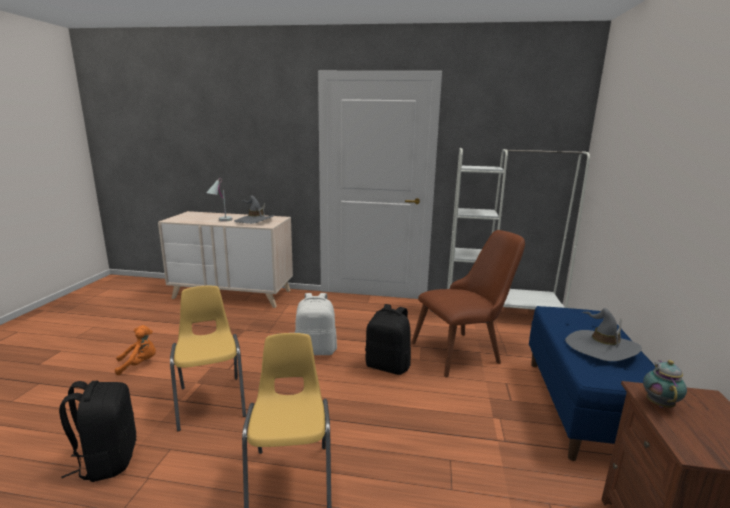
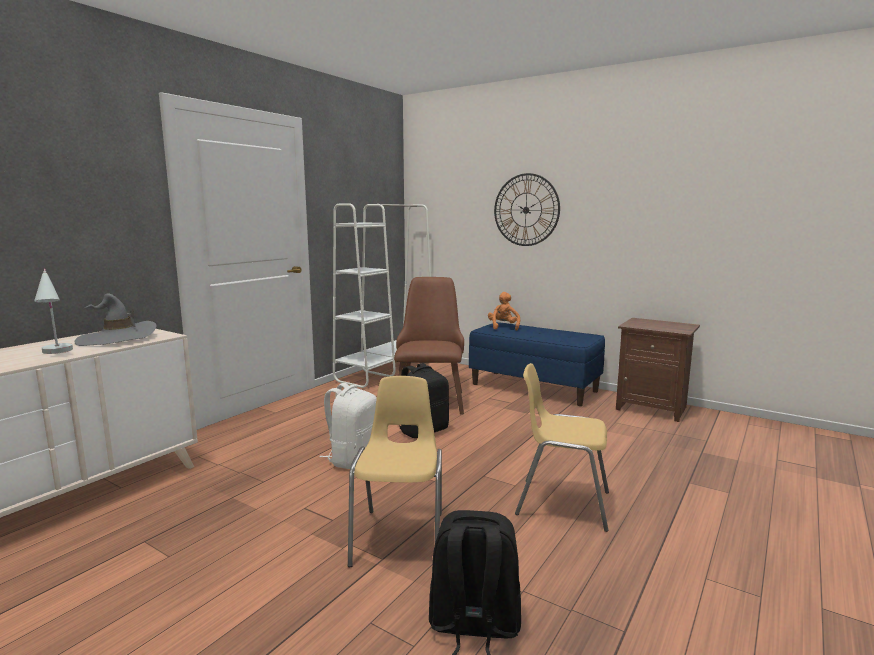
camera: 65 degrees left, 5 degrees down
(139, 364) = (220, 606): orange plush toy -> orange plush toy (503, 327)
(211, 401) = (400, 538): yellow chair -> yellow chair turned 90 degrees clockwise
(600, 348) = (545, 334): grey hat -> none
(659, 403) = (642, 326): teapot -> none
(661, 172) = (526, 210): none -> wall clock

